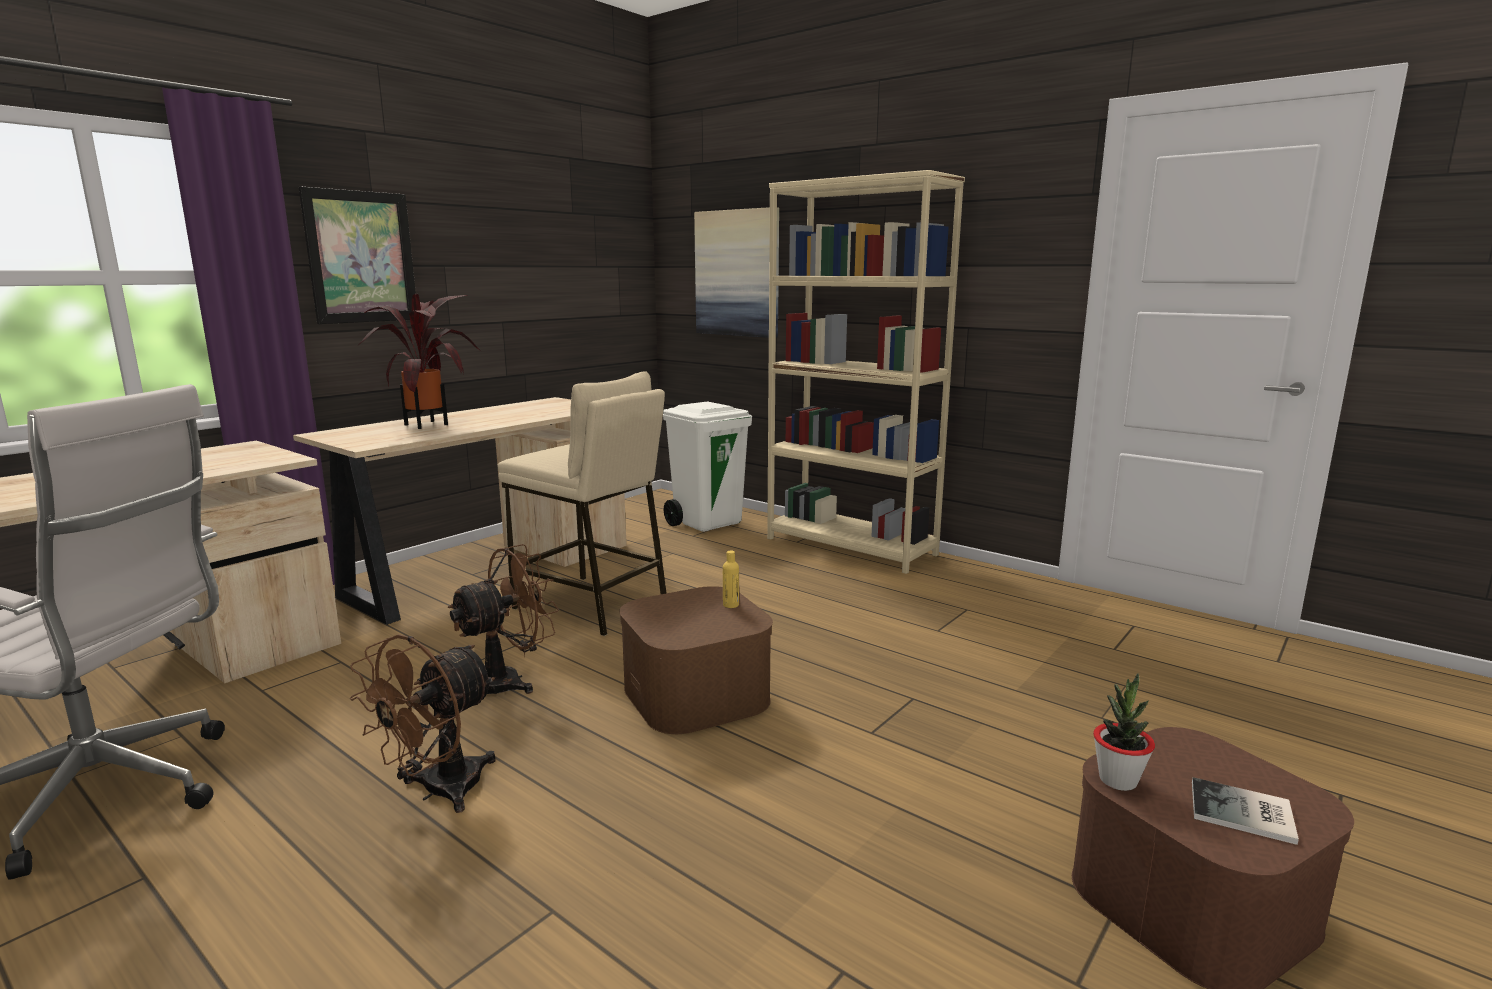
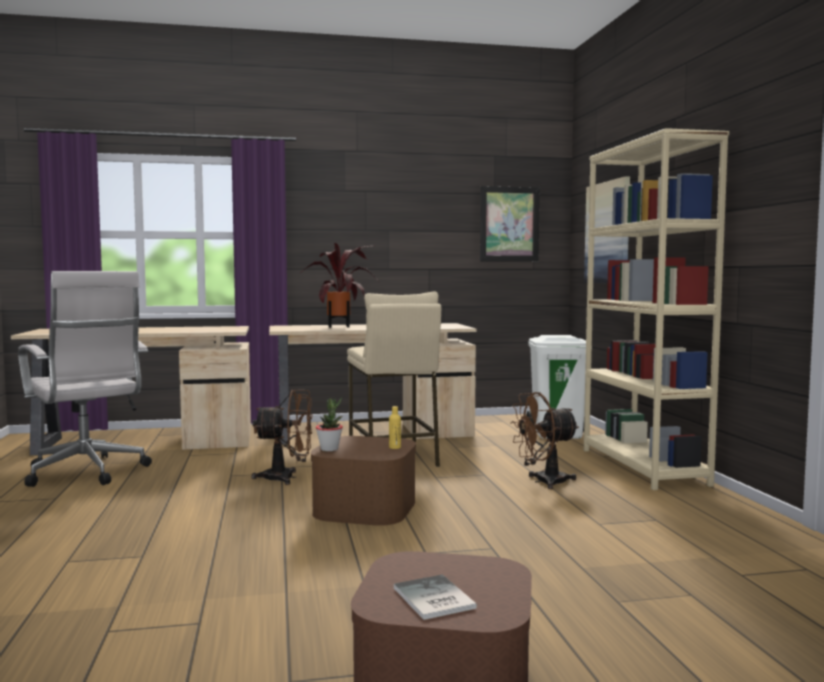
camera: 40 degrees right, 10 degrees down
(361, 257) = (332, 225): picture -> picture (509, 224)
(439, 792) = (181, 506): brown fan -> brown fan (543, 482)
(1118, 780) = (398, 562): potted plant -> potted plant (329, 449)

